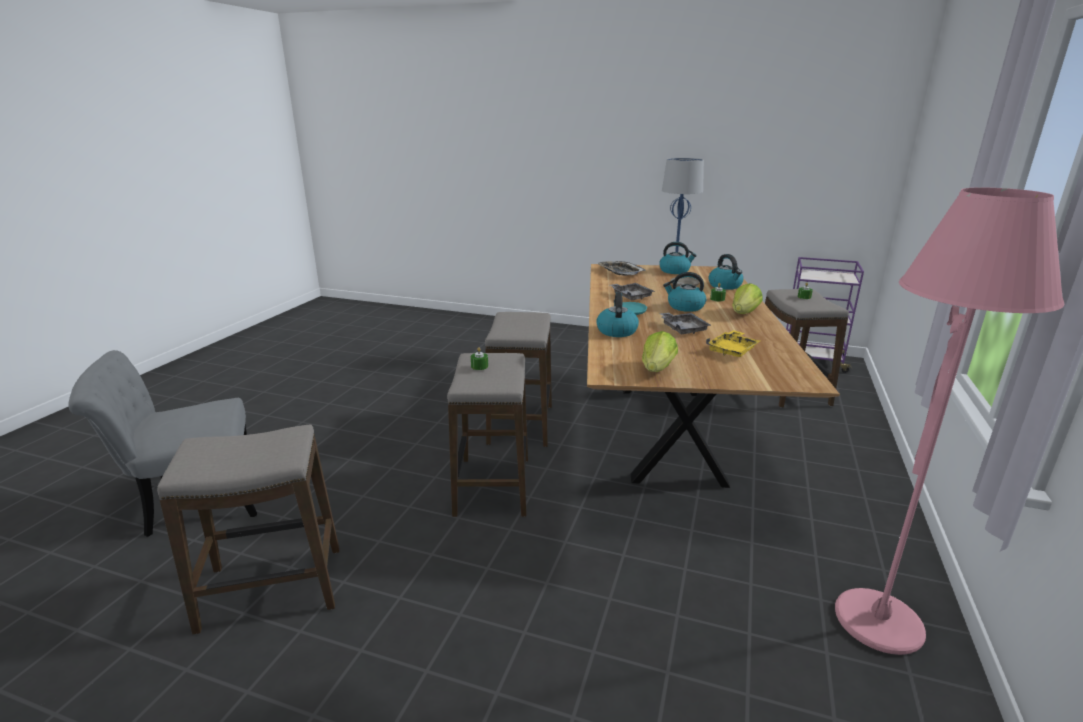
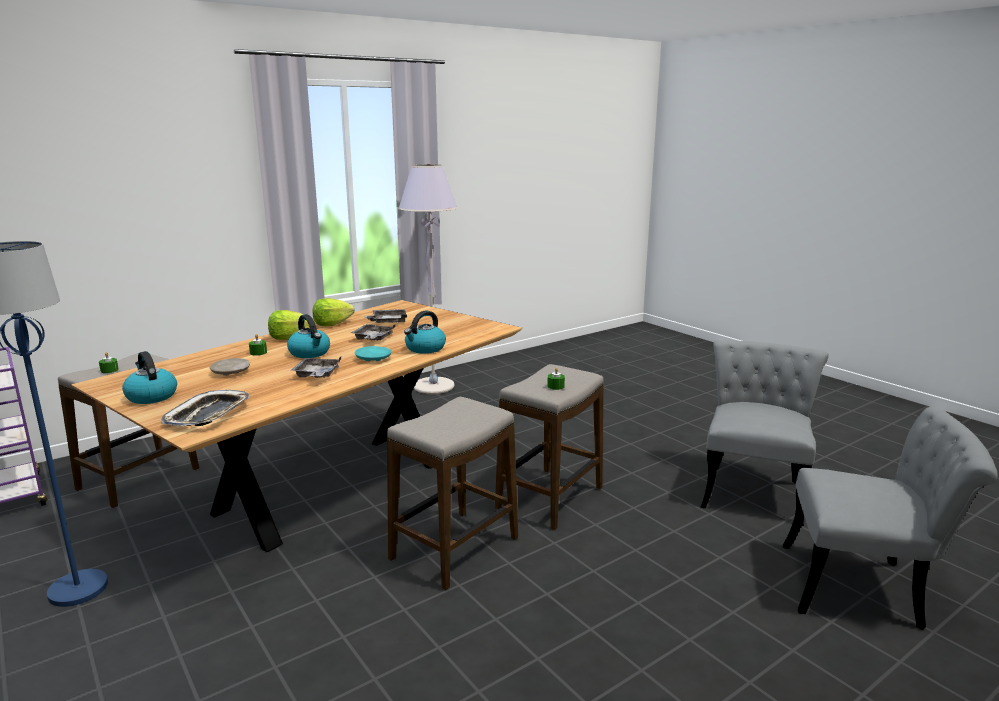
camera: 145 degrees left, 5 degrees down
(273, 589) = (753, 488): stool -> grey chair
(657, 369) = (462, 324): lettuce -> lettuce (332, 324)
(725, 286) = (195, 362): kettle -> none
(732, 350) = (388, 322): yellow tray -> grey tray
(878, 622) = (434, 387): pink floor lamp -> grey floor lamp

